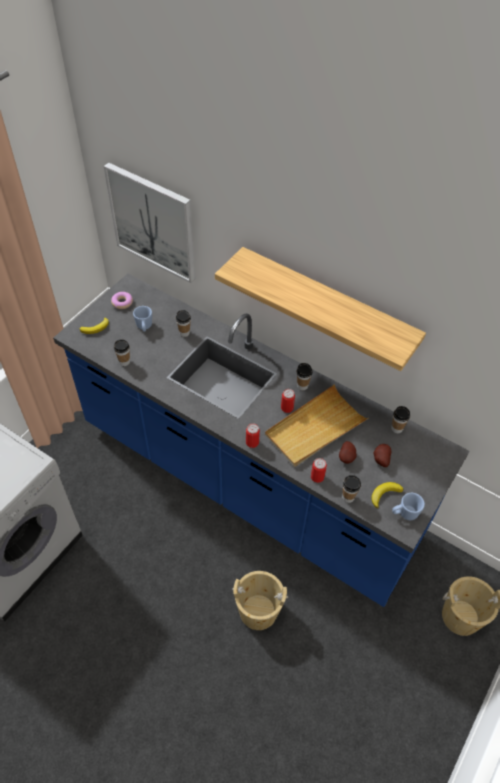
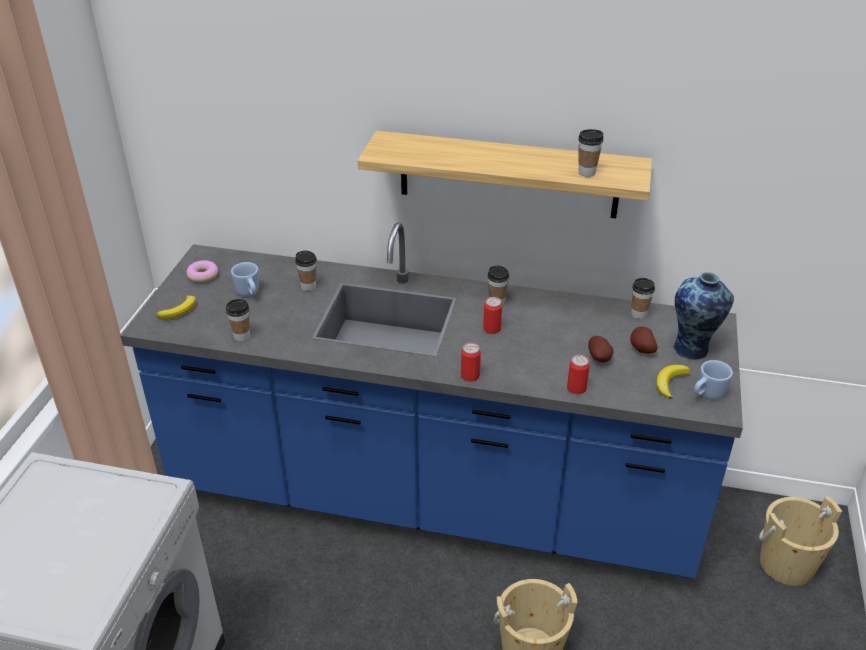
camera: 20 degrees left, 15 degrees down
(153, 222) = (231, 145): picture -> none
(315, 428) = (540, 340): beige tray -> none
(348, 497) = (628, 398): cup -> cup (587, 172)
(418, 472) = (693, 349): none -> vase

